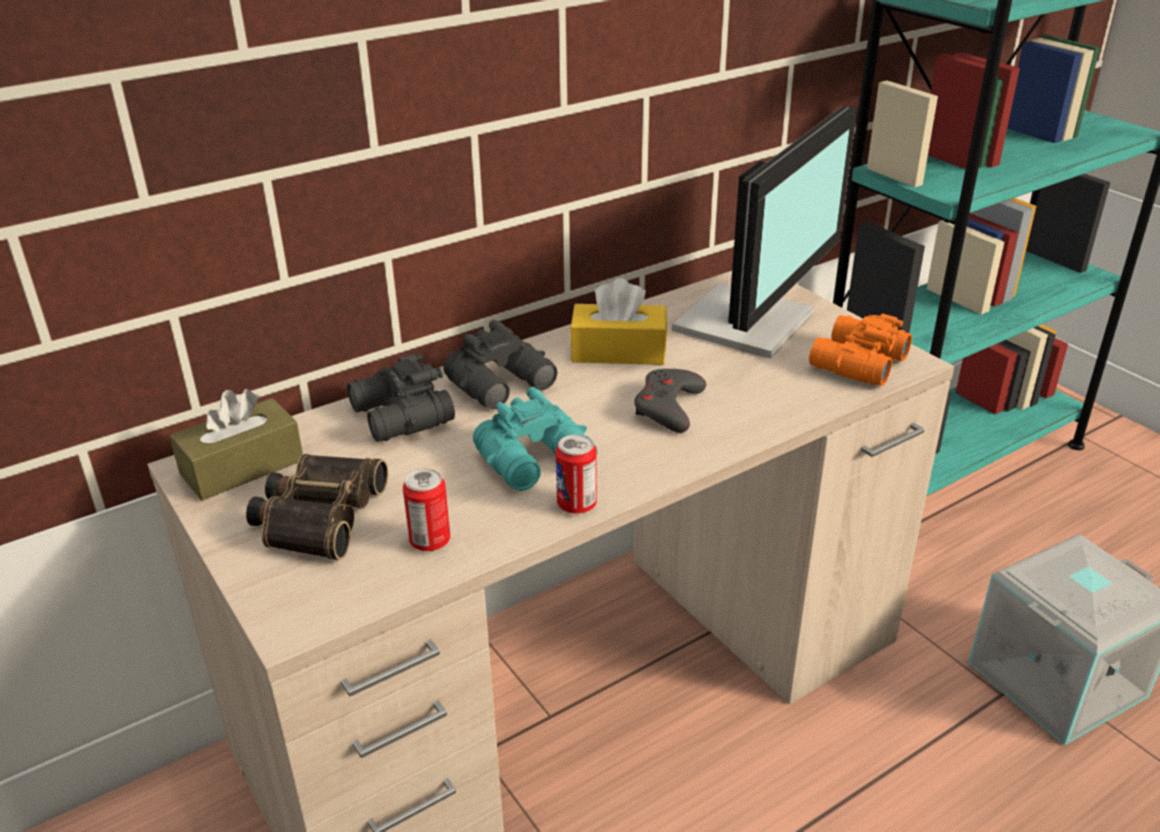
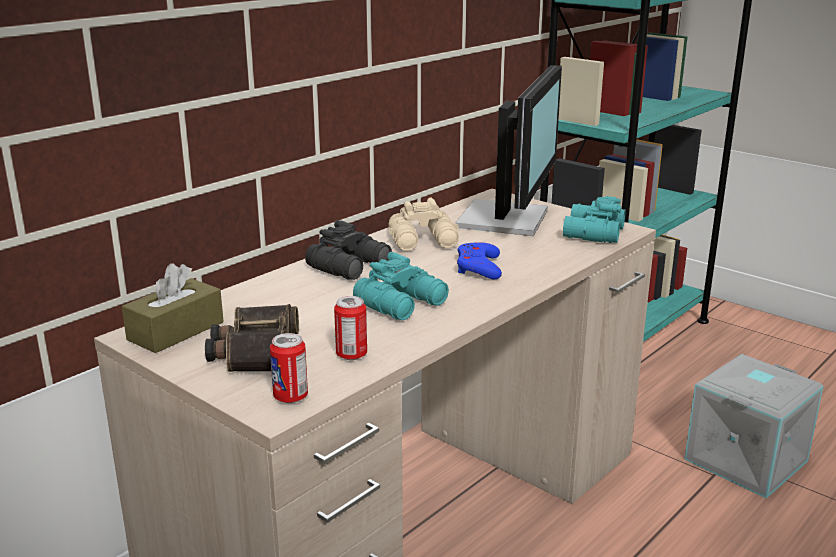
camera: 15 degrees left, 10 degrees down
(400, 417) = (284, 291): black binoculars -> none
(576, 505) = (446, 324): can -> can (290, 397)
(618, 351) = (424, 241): yellow tissue box -> beige binoculars
(668, 407) = (479, 267): grey game controller -> blue game controller
(855, 363) = (591, 233): orange binoculars -> turquoise binoculars

